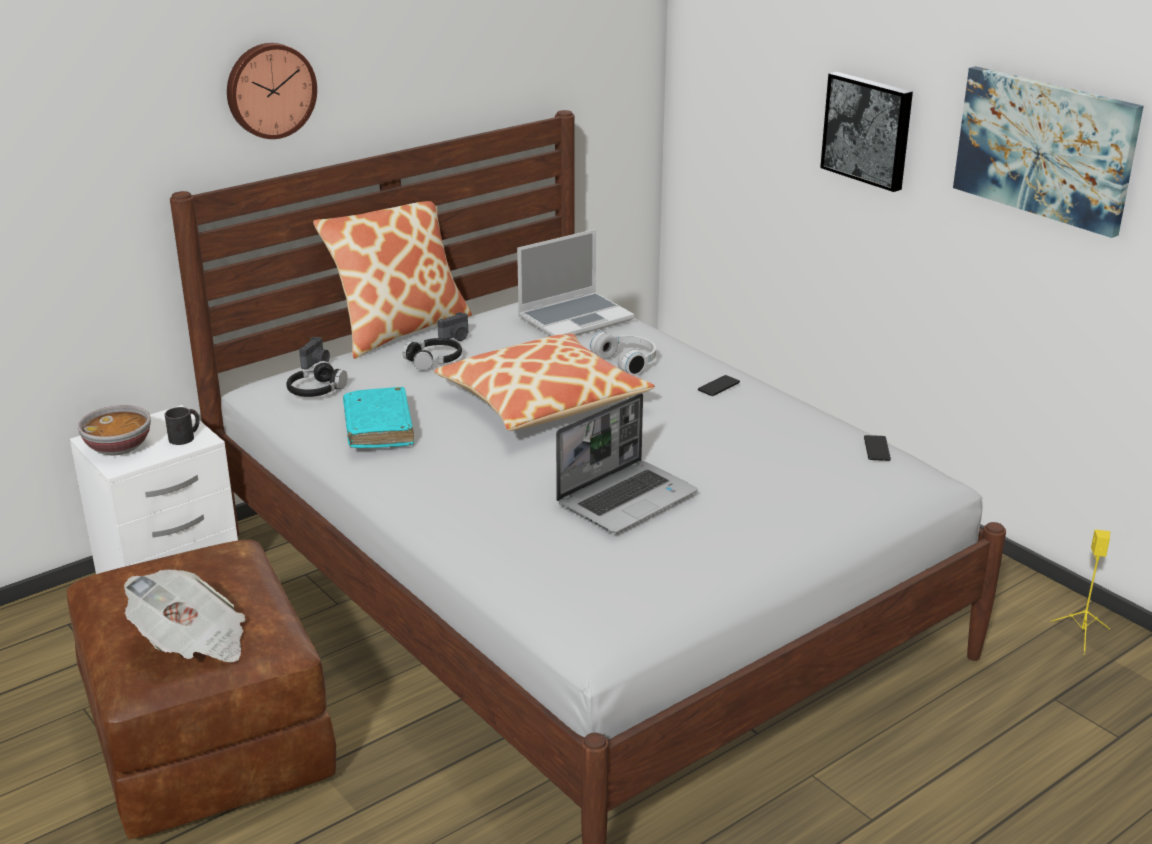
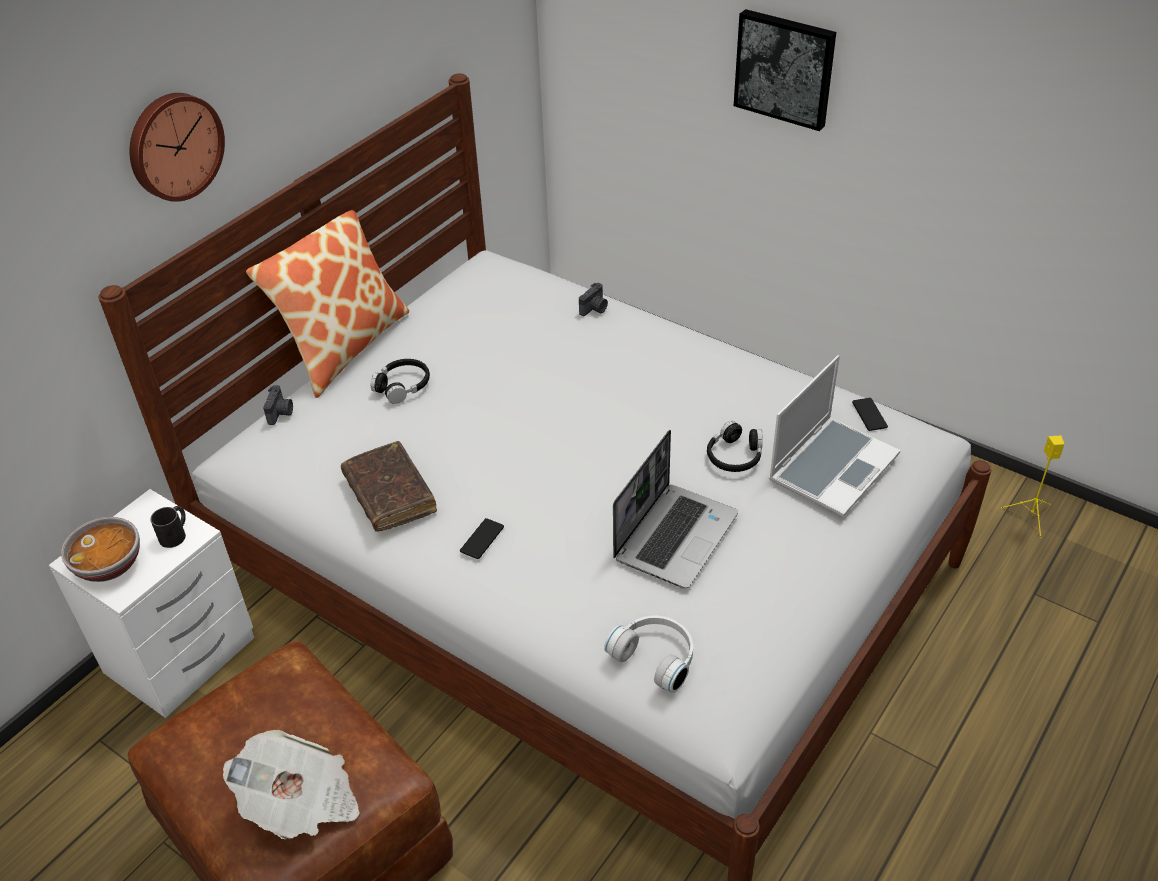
camera: 15 degrees left, 15 degrees up
(316, 390) = (300, 454): black headphones -> black headphones (735, 456)
(378, 428) = (389, 494): turquoise book -> brown book
(456, 337) = (408, 347): camera -> camera (595, 309)
(543, 401) = (536, 420): pillow -> none
(576, 318) = (517, 297): laptop -> laptop (833, 466)
(628, 361) = (594, 348): white headphones -> white headphones (656, 656)
(718, 386) = (693, 364): phone -> phone (482, 539)
(1045, 148) = (988, 91): picture -> none

